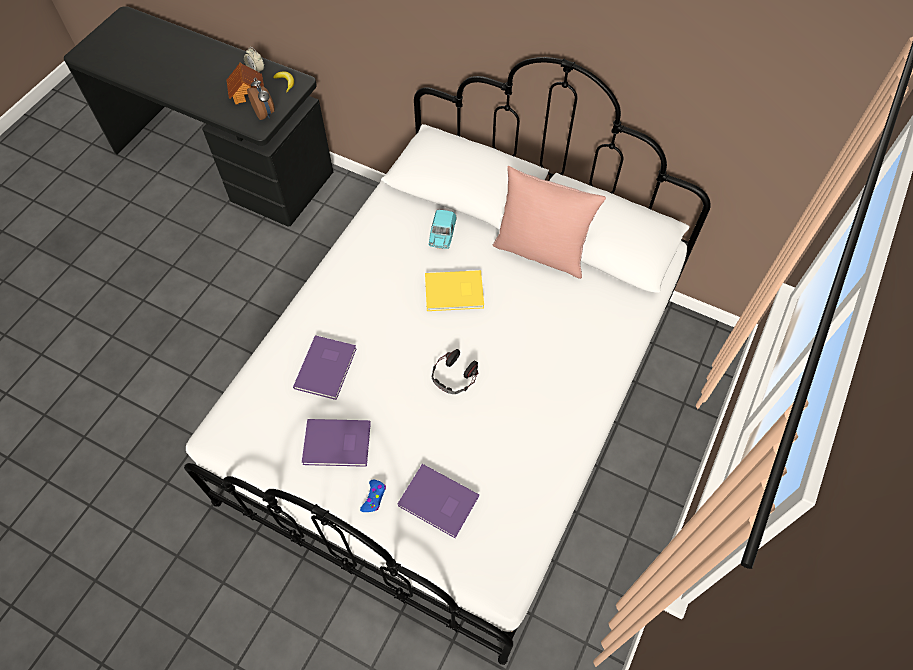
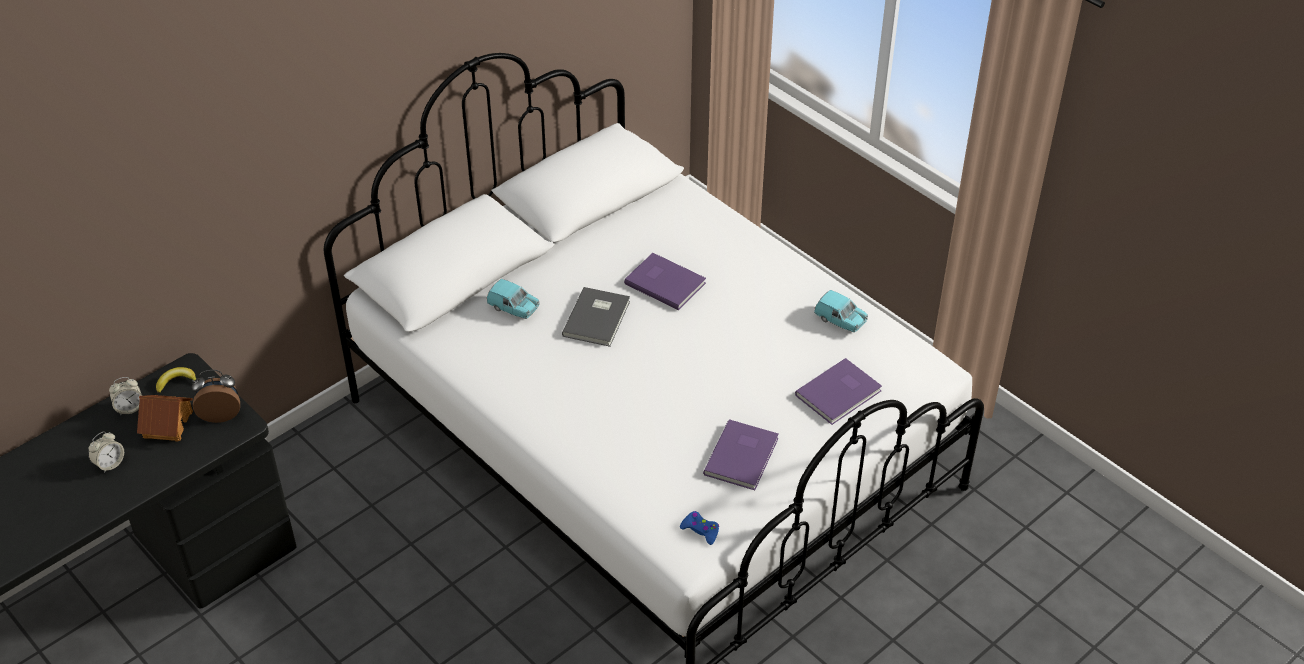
camera: 70 degrees left, 15 degrees down
(207, 81) = (110, 464): none -> alarm clock
(327, 368) = (642, 444): purple book -> purple book (665, 282)
(374, 498) = (816, 441): blue game controller -> blue game controller (700, 530)
(455, 293) = (598, 318): yellow book -> grey book
(455, 376) = (702, 345): headphones -> none
(532, 478) = (840, 320): none -> turquoise toy car
(541, 252) = (581, 239): pink pillow -> none

